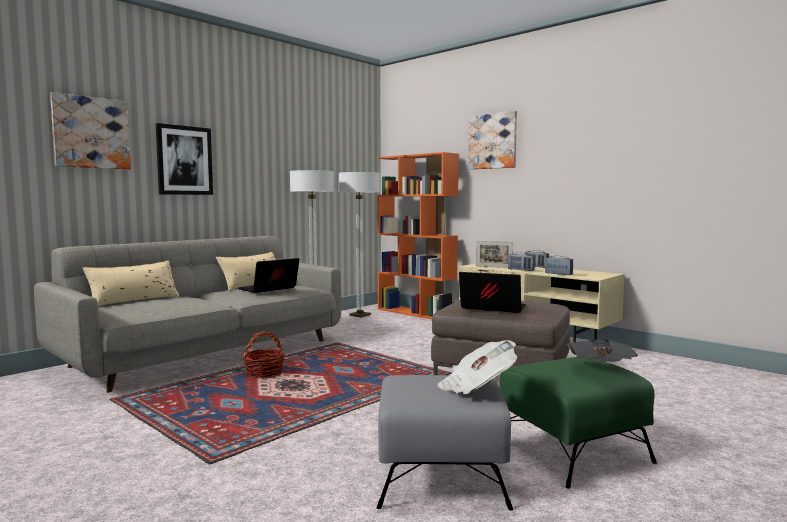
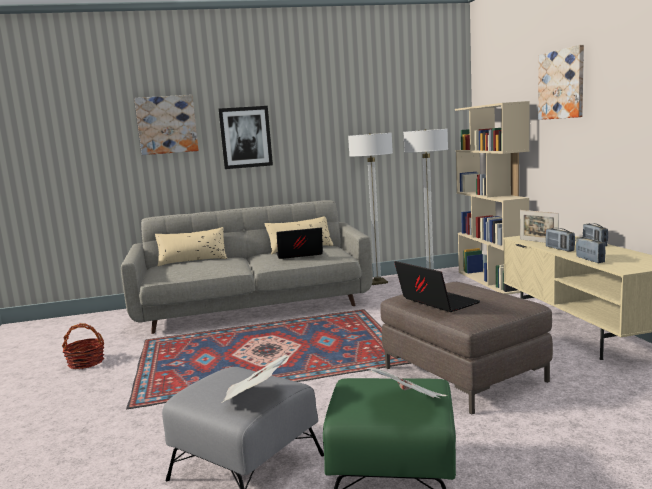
camera: 35 degrees right, 5 degrees up
(264, 373) = (264, 334): basket -> basket (86, 362)
(416, 313) = (492, 281): orange bookcase -> beige bookcase

